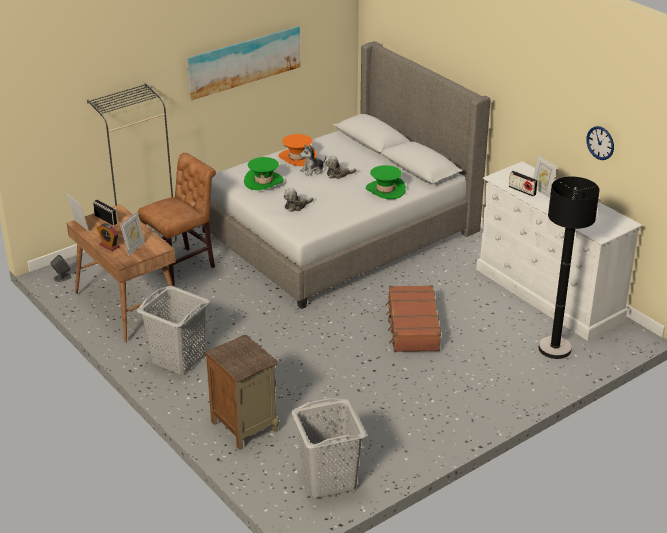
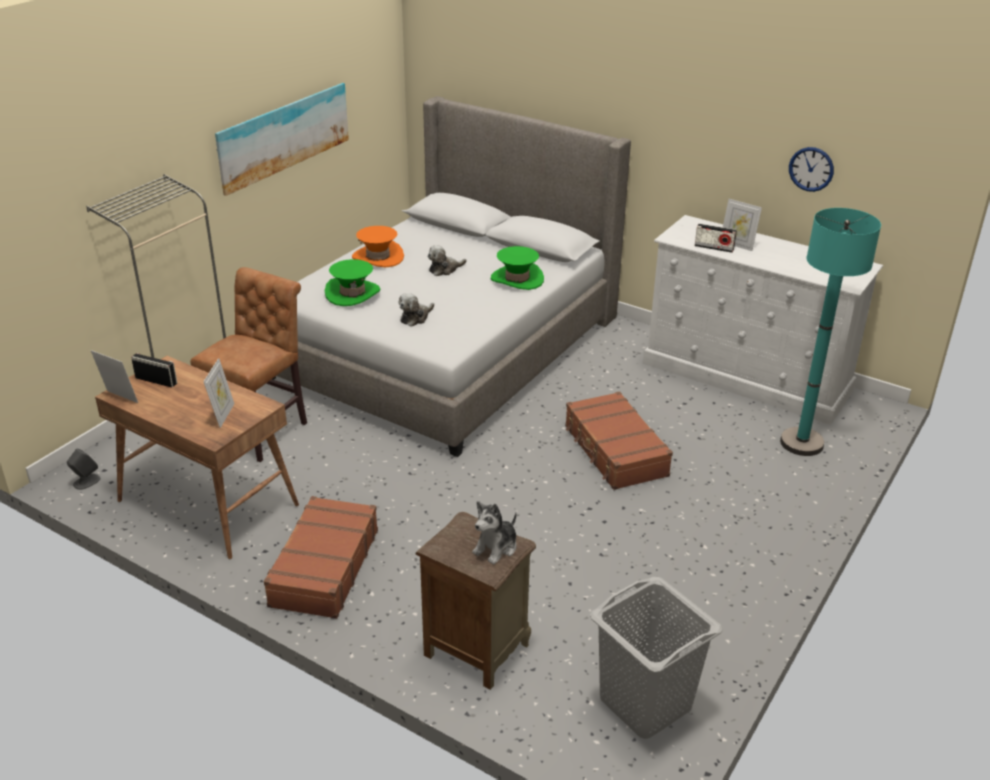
camera: 20 degrees left, 0 degrees up
(109, 246) = (181, 418): alarm clock -> none
(178, 359) = (323, 568): grey laundry basket -> brown suitcase
(312, 171) = (408, 270): plush toy -> plush toy (496, 548)
(554, 349) = (801, 443): black floor lamp -> turquoise floor lamp

